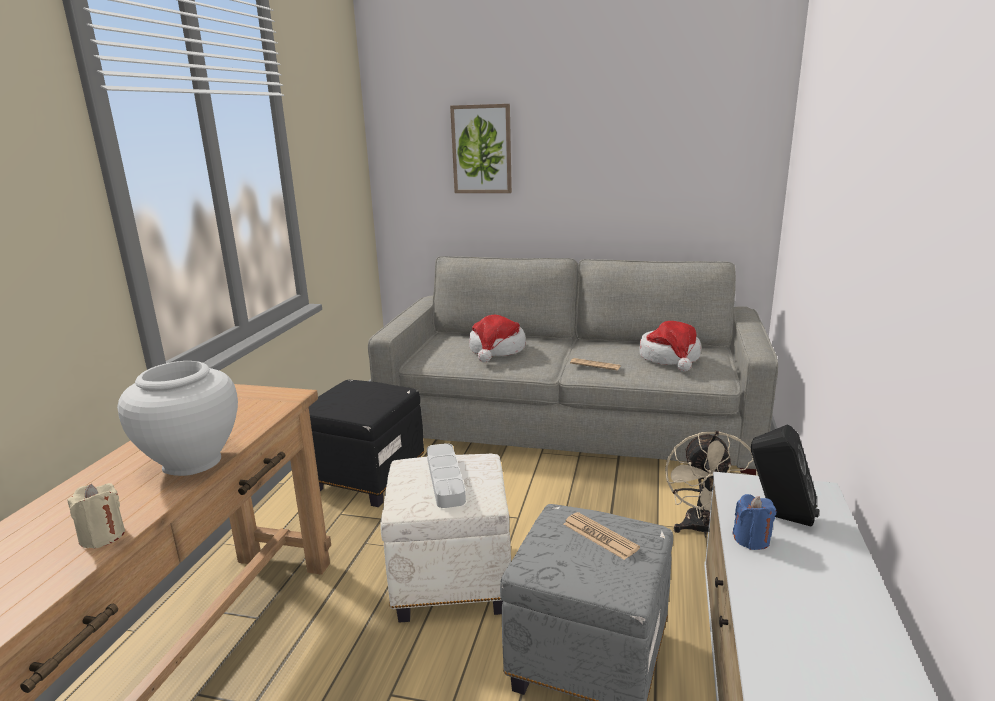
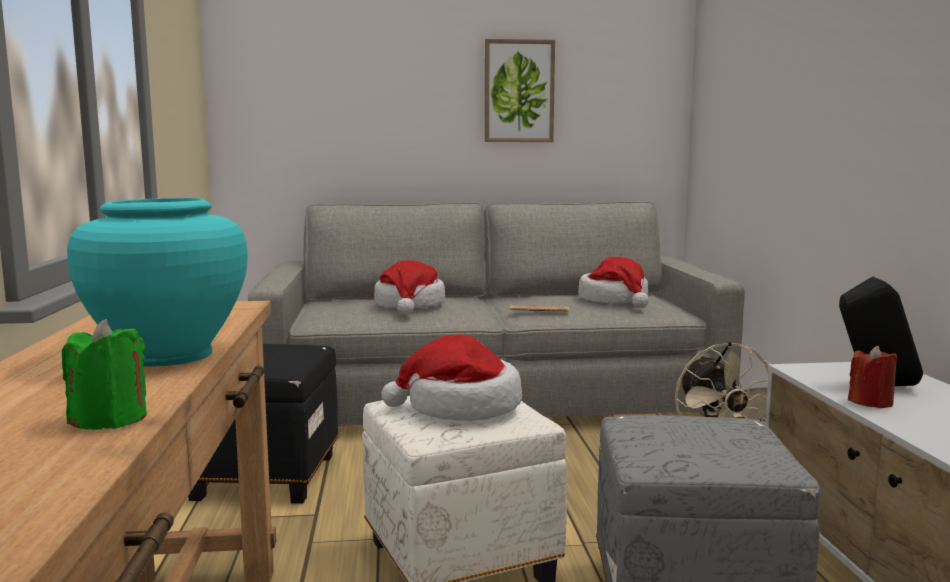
camera: 20 degrees left, 10 degrees down
(102, 536) = (109, 419): beige candle -> green candle
(192, 462) = (168, 355): white vase -> turquoise vase
(445, 479) = (460, 407): grey tray -> hat
(482, 149) = (358, 79): picture -> picture (519, 91)
(600, 536) = (700, 430): newspaper -> none
(751, 539) = (870, 402): blue candle -> red candle

